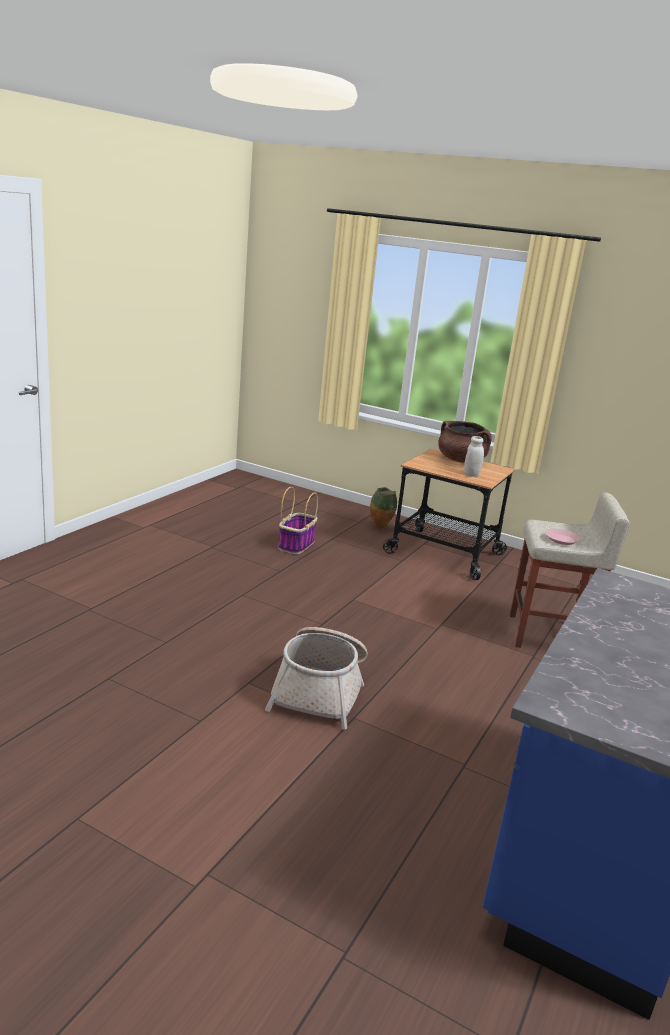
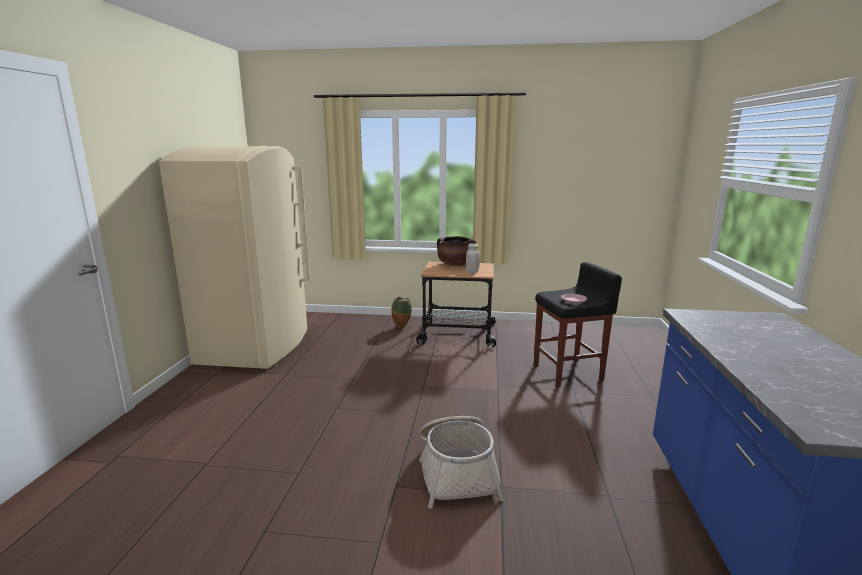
camera: 20 degrees left, 5 degrees down
(200, 509) = (256, 347): none -> beige fridge
(296, 545) = (351, 355): basket -> none
(548, 636) = (568, 373): beige stool -> black stool

